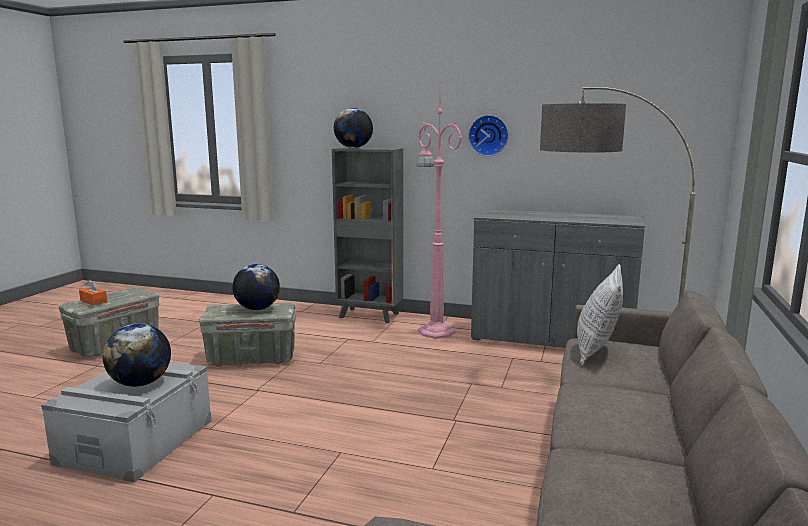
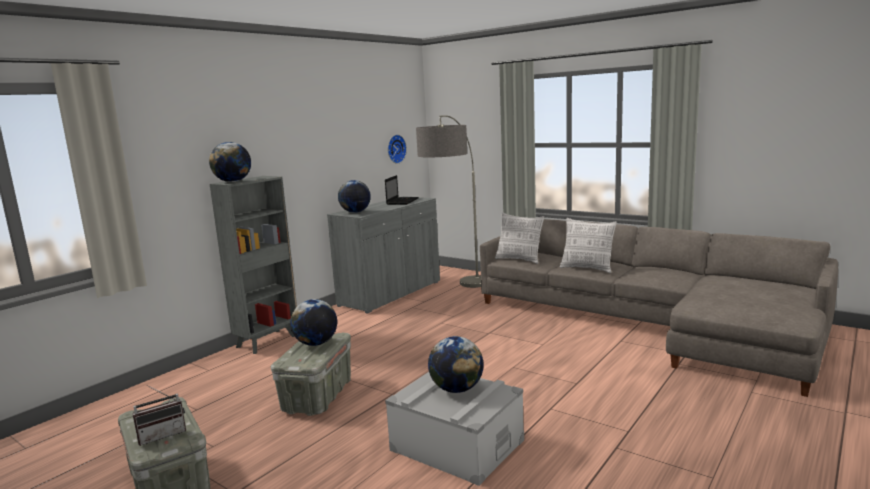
camera: 70 degrees left, 0 degrees up
(93, 301) = (162, 434): orange tissue box -> radio
(435, 331) = (337, 322): pink floor lamp -> none
(488, 135) = (317, 155): wall clock -> wall clock (395, 149)
(504, 213) = (355, 212): none -> globe
(594, 409) = (587, 268): none -> pillow
(596, 218) = (402, 201): none -> laptop

